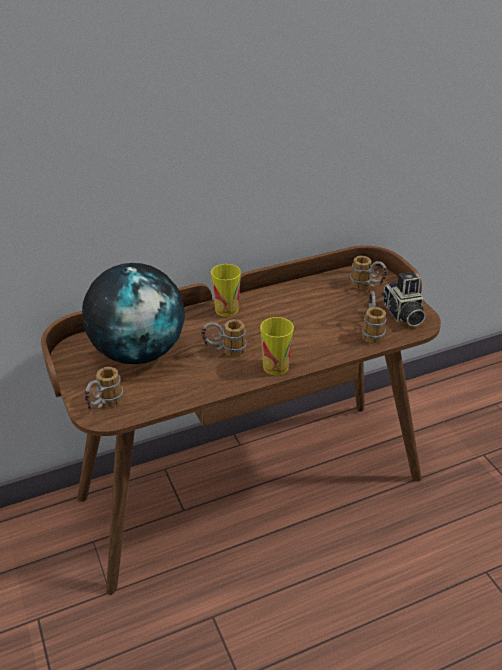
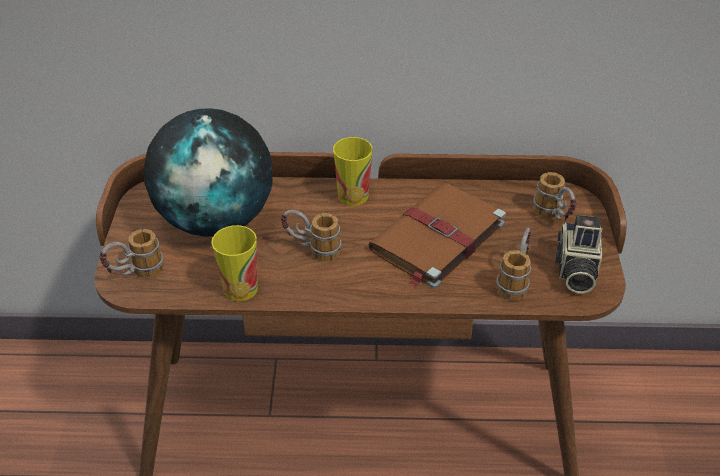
camera: 25 degrees right, 5 degrees up
(275, 366) = (359, 290): cup -> cup (240, 288)
(303, 320) = (436, 238): none -> brown book

